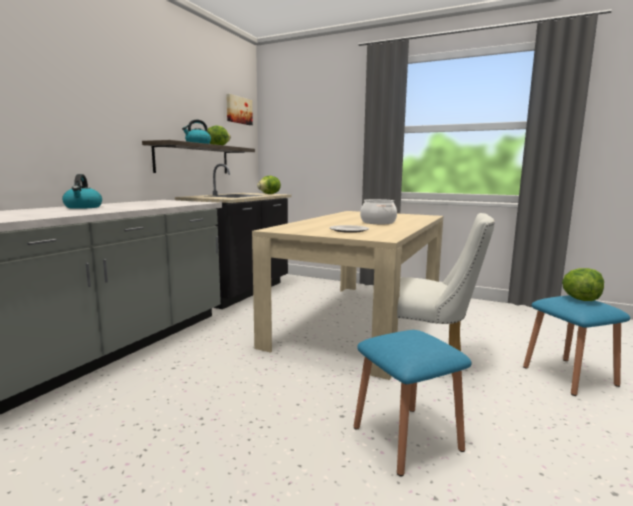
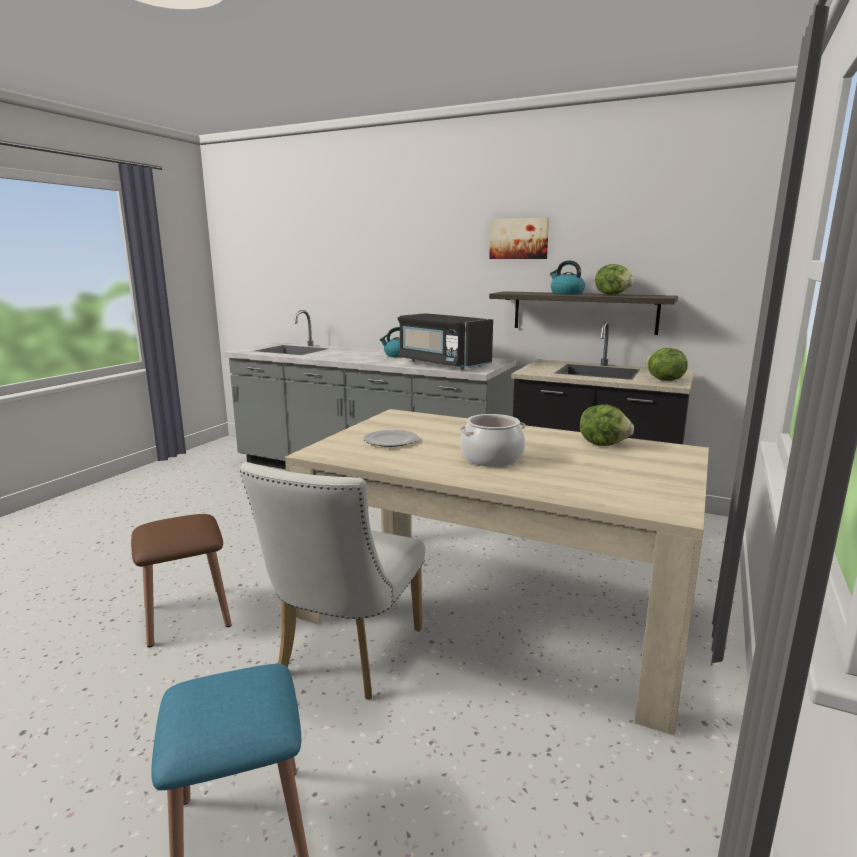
camera: 90 degrees right, 5 degrees up
(160, 204) = (442, 364): none -> black microwave
(238, 110) = (713, 226): picture -> picture (519, 239)
(406, 438) = (187, 616): blue stool -> brown stool
(580, 299) = (232, 705): lettuce -> lettuce (603, 444)

